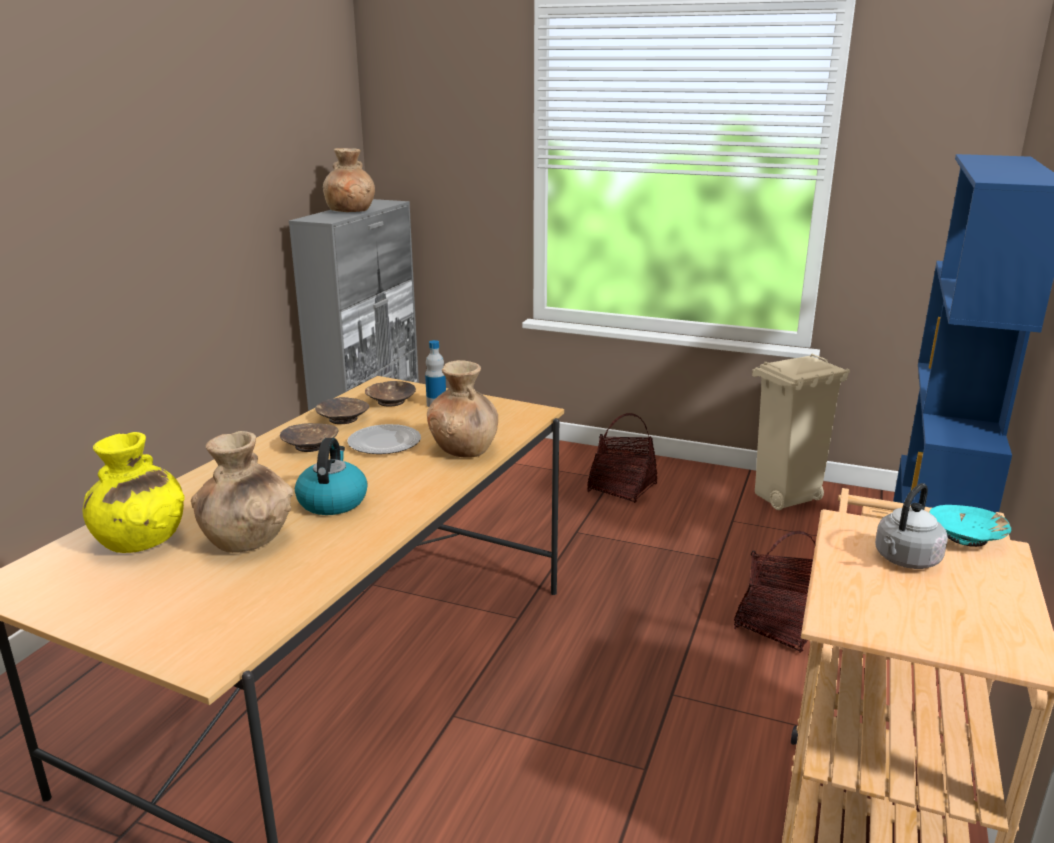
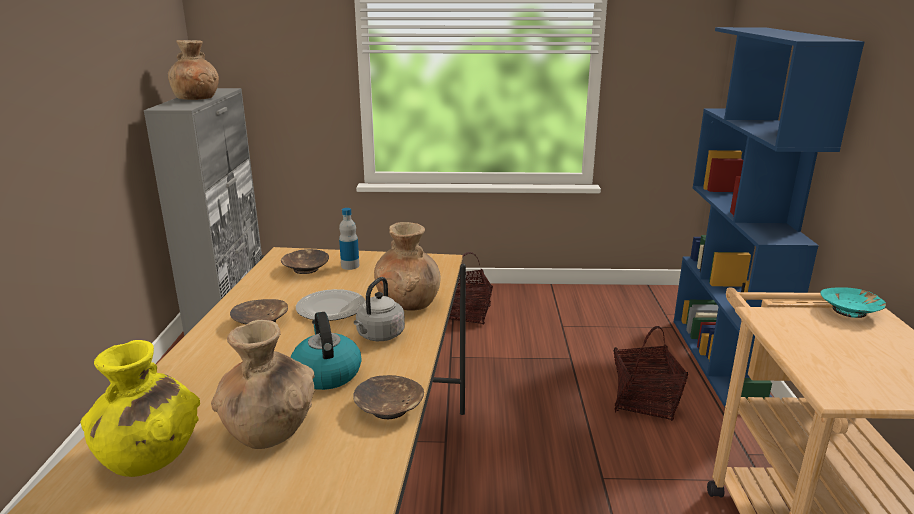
camera: 20 degrees left, 0 degrees up
(343, 419) = (272, 291): brown bowl -> brown bowl (389, 408)
(785, 498) = (588, 302): beige trash can -> none
(905, 560) = (830, 337): grey kettle -> grey kettle (379, 336)

